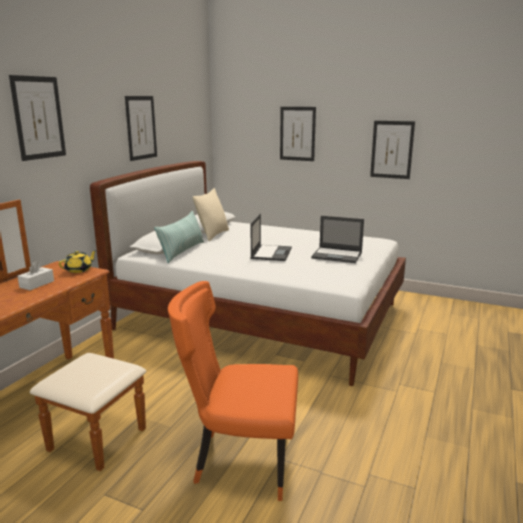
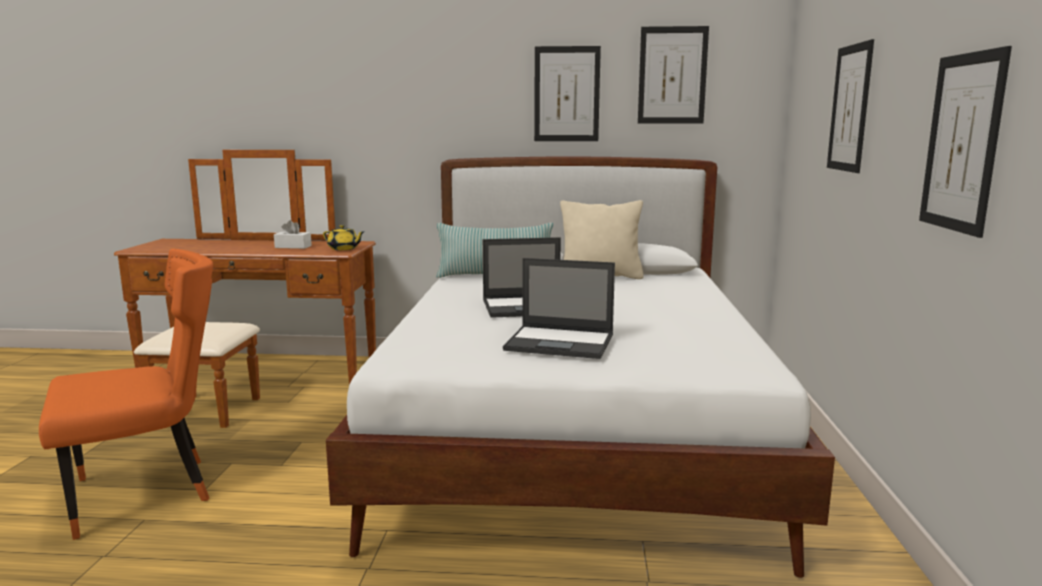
camera: 70 degrees right, 5 degrees down
(38, 118) = (380, 73): picture -> picture (672, 75)
(239, 460) = (148, 492): orange chair -> orange chair turned 75 degrees clockwise
(337, 255) = (561, 343): laptop -> laptop turned 75 degrees counterclockwise

